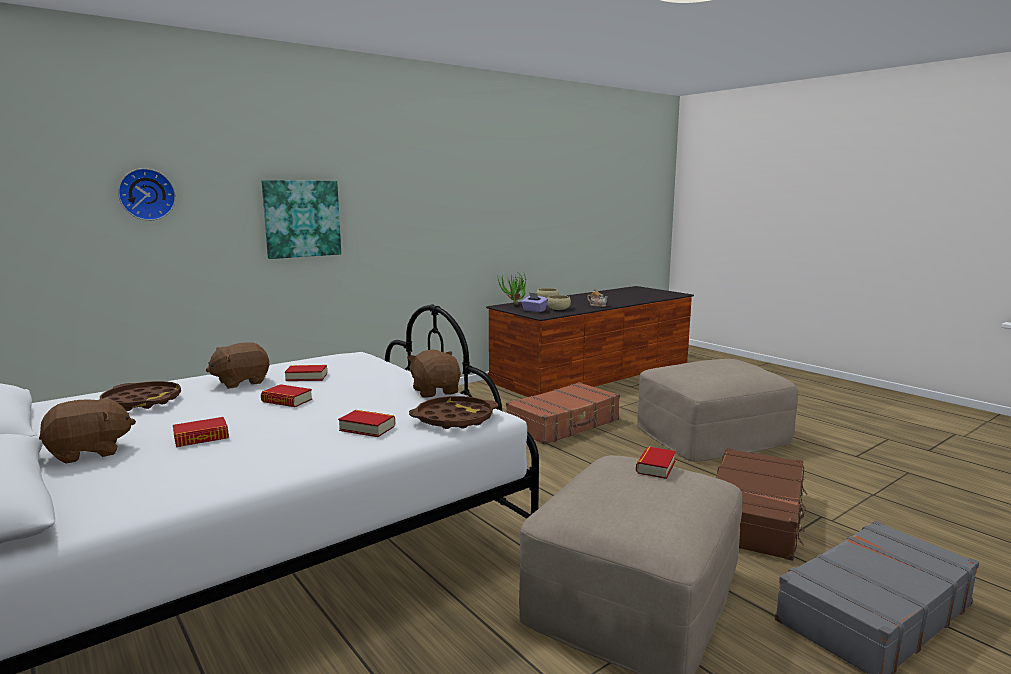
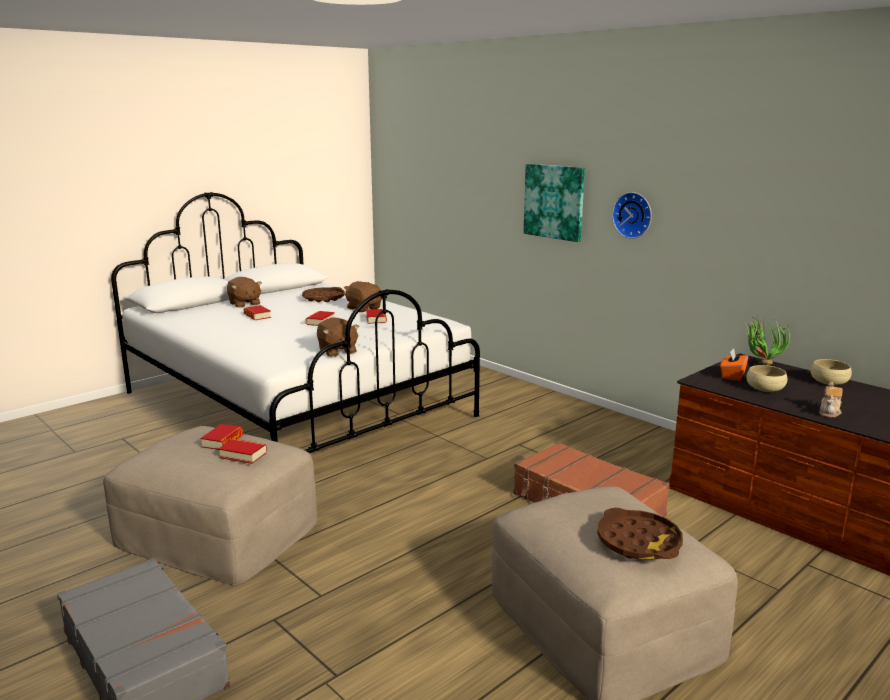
camera: 85 degrees right, 5 degrees up
(146, 194) = (464, 170): wall clock -> wall clock (633, 215)
(367, 428) = (259, 342): book -> book (223, 441)
(436, 391) = (337, 351): brown plush toy -> brown plush toy turned 90 degrees clockwise
(454, 419) = (270, 359): brown tray -> brown tray (638, 542)
(534, 310) = (732, 376): purple tissue box -> orange tissue box
(755, 516) = (341, 619): brown suitcase -> none

